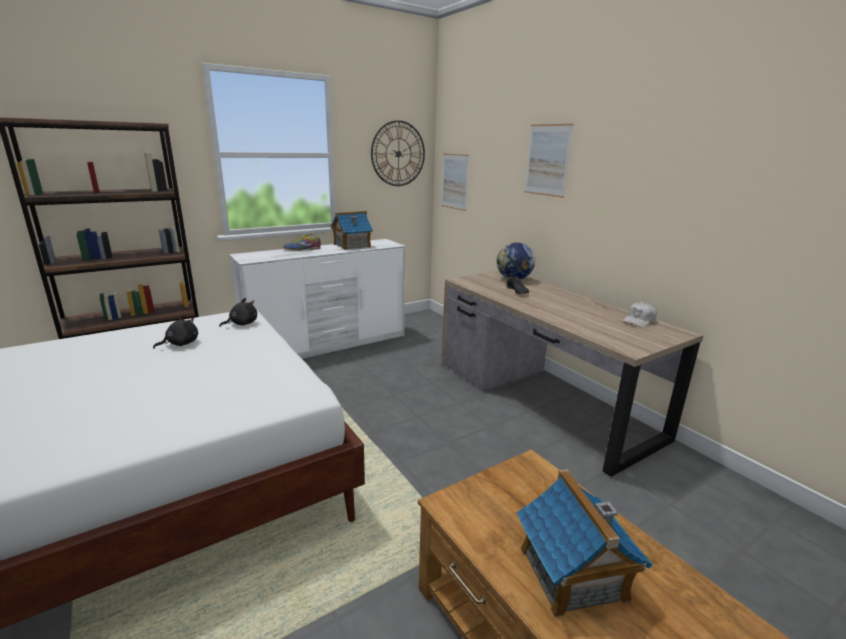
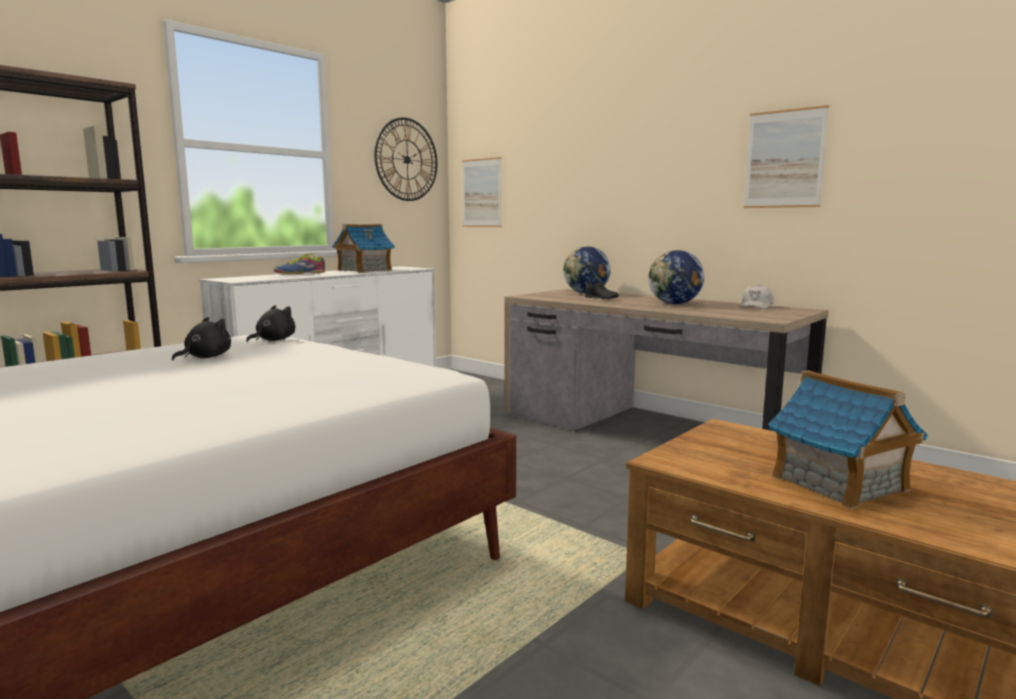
camera: 15 degrees left, 10 degrees down
(547, 160) = (611, 148): picture -> picture (784, 159)
(570, 307) = (674, 304): none -> globe

